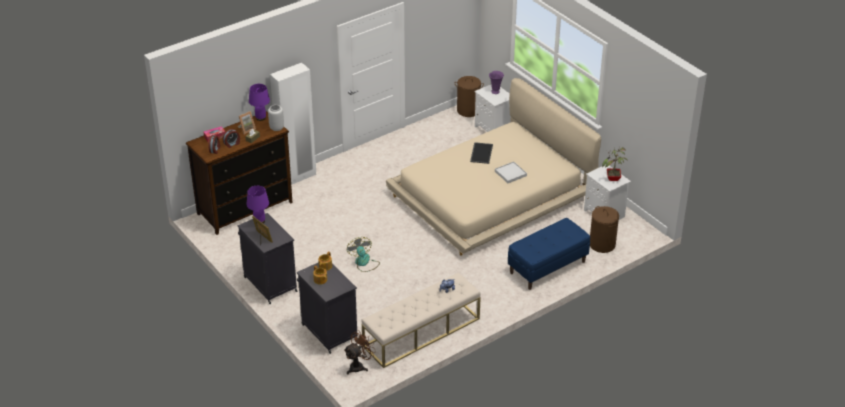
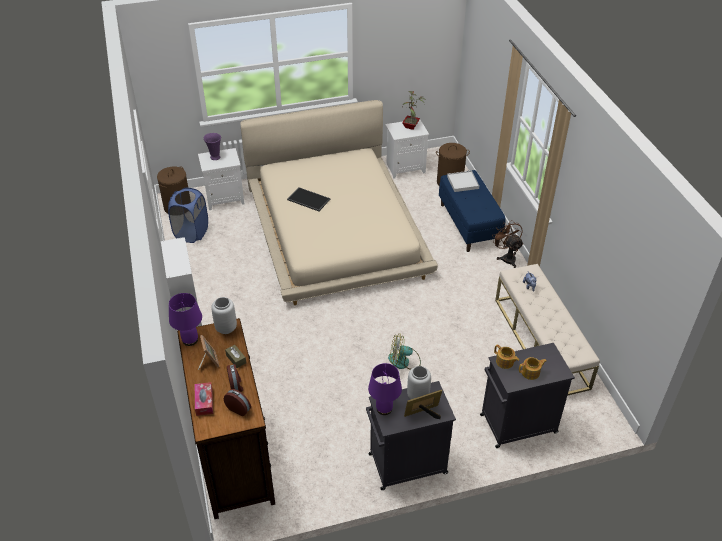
camera: 70 degrees left, 5 degrees up
(276, 232) = (417, 395): none -> grey vase
(359, 366) = (584, 410): brown fan -> brown fan (507, 257)
(443, 126) = (191, 233): none -> blue laundry basket
(510, 173) = (356, 189): white tray -> white tray (462, 182)

